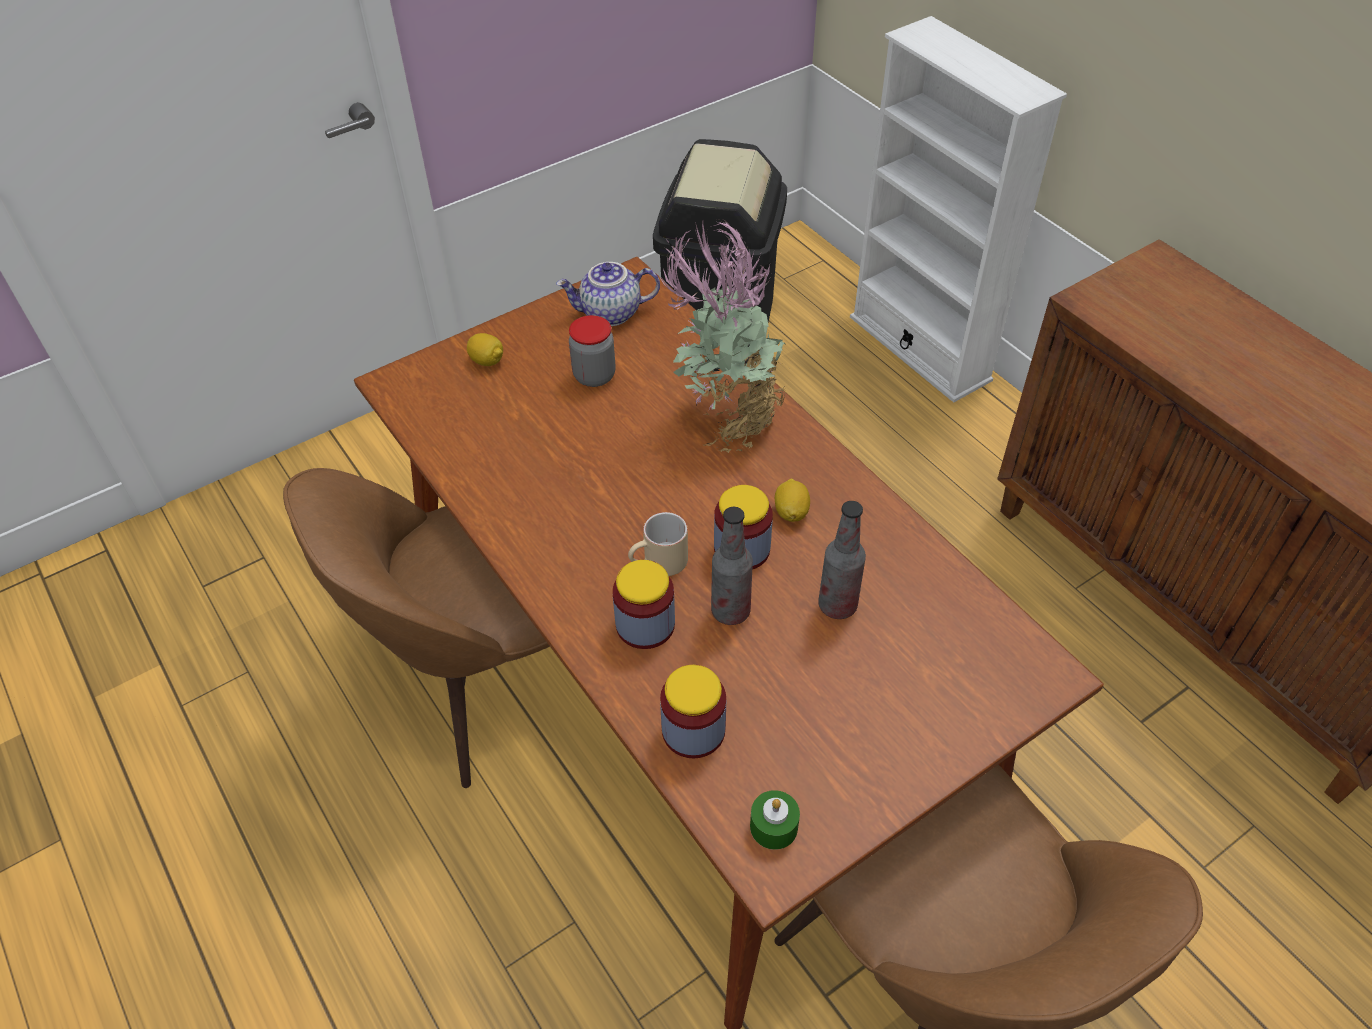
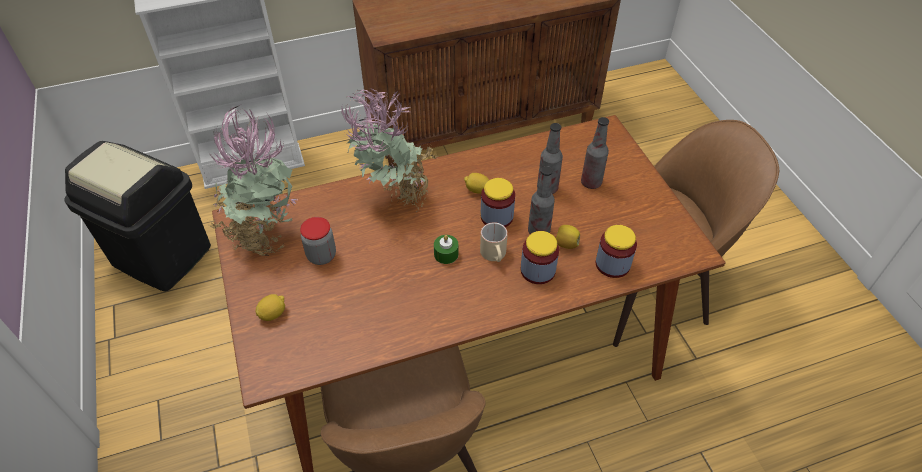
camera: 75 degrees left, 0 degrees up
(610, 314) = (265, 236): teapot -> potted plant
(716, 654) = (566, 244): none -> lemon
(773, 826) = (673, 245): green candle -> green candle (446, 254)
(882, 669) = (591, 182): none -> bottle

